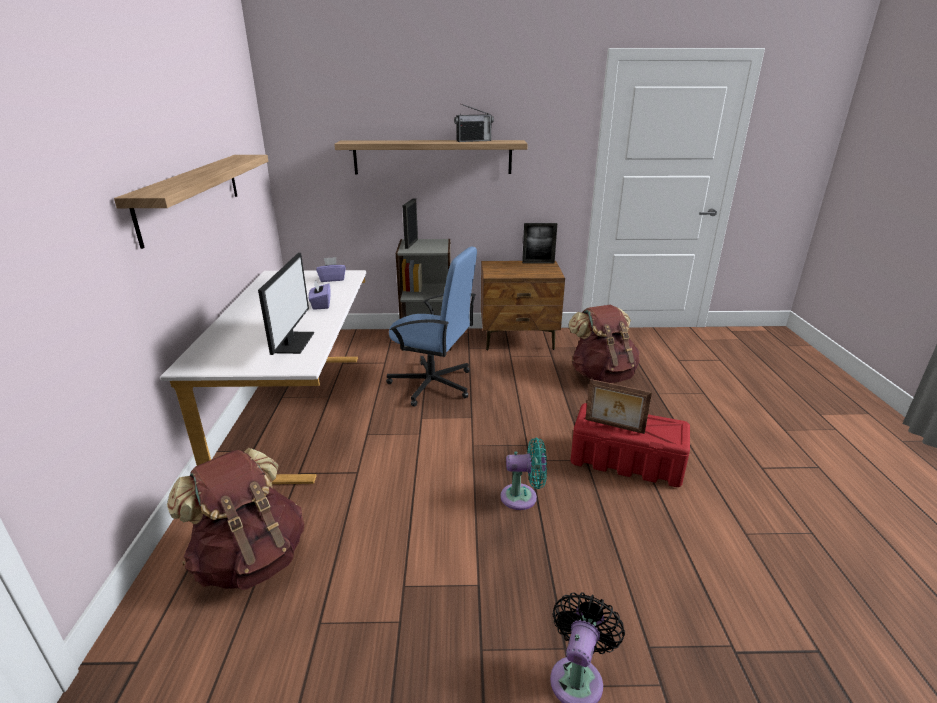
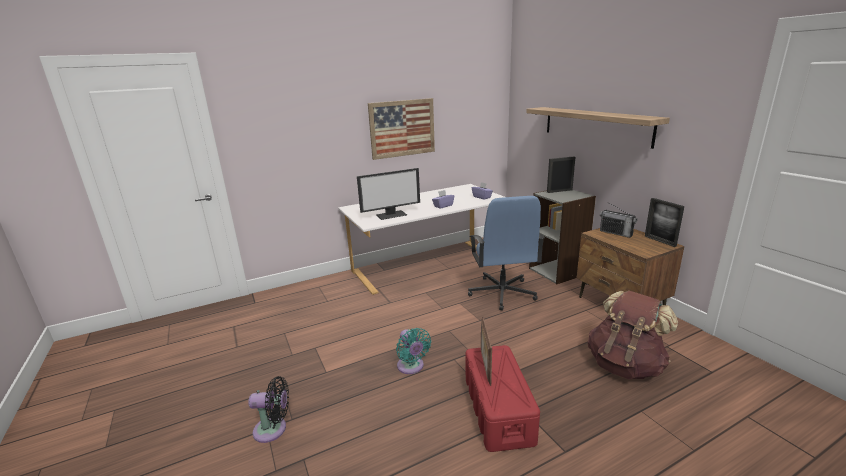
camera: 65 degrees right, 5 degrees down
(191, 195) = (402, 128): shelf -> picture
(250, 559) = (313, 301): brown backpack -> none
(473, 141) = (618, 114): radio -> radio (616, 233)

